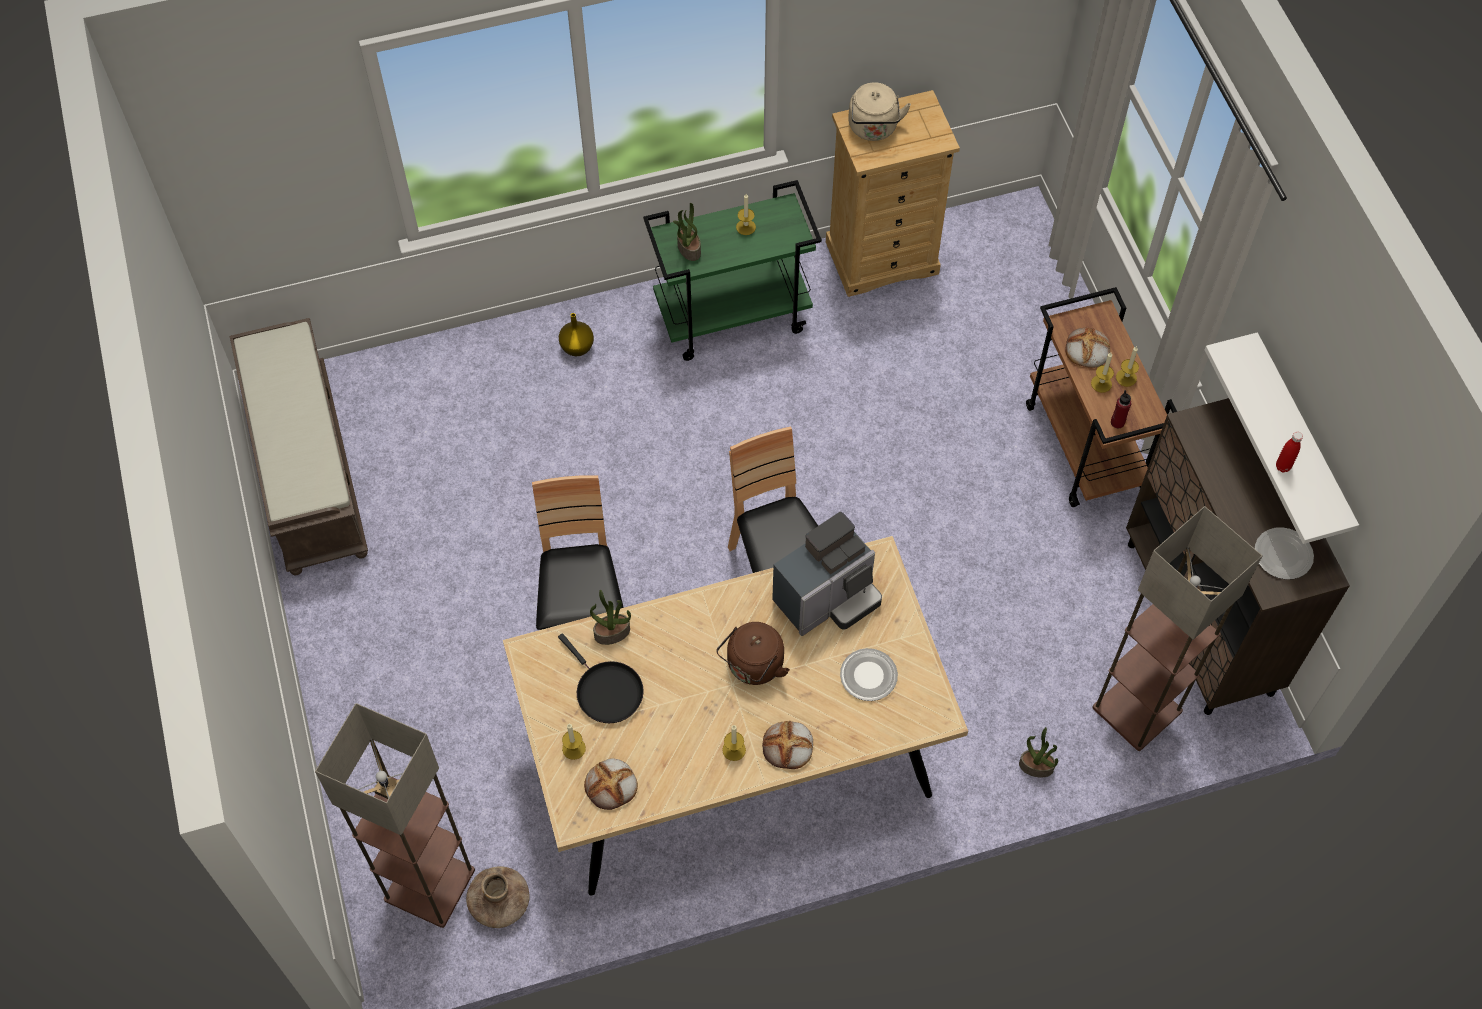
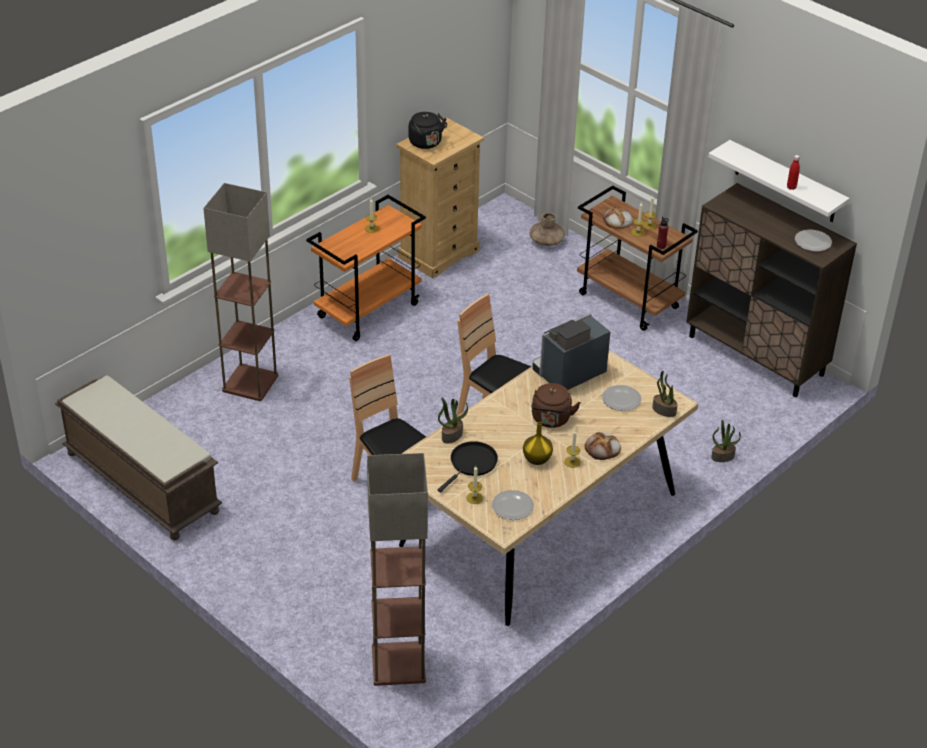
camera: 30 degrees left, 20 degrees down
(500, 902) = (452, 653): brown vase -> brown vase (546, 241)
(577, 347) = (278, 358): yellow vase -> yellow vase (536, 459)
(606, 691) = (471, 464): black frying pan -> black frying pan turned 75 degrees counterclockwise
(611, 785) = (513, 506): bread -> plate
(688, 248) = (344, 249): potted plant -> potted plant (663, 410)
(733, 316) = (368, 310): green cart -> orange cart
(828, 598) = (568, 373): coffee machine -> coffee machine turned 150 degrees counterclockwise
(873, 129) = (426, 143): beige kettle -> black kettle
(1136, 708) = (755, 408): floor lamp -> floor lamp (250, 382)

